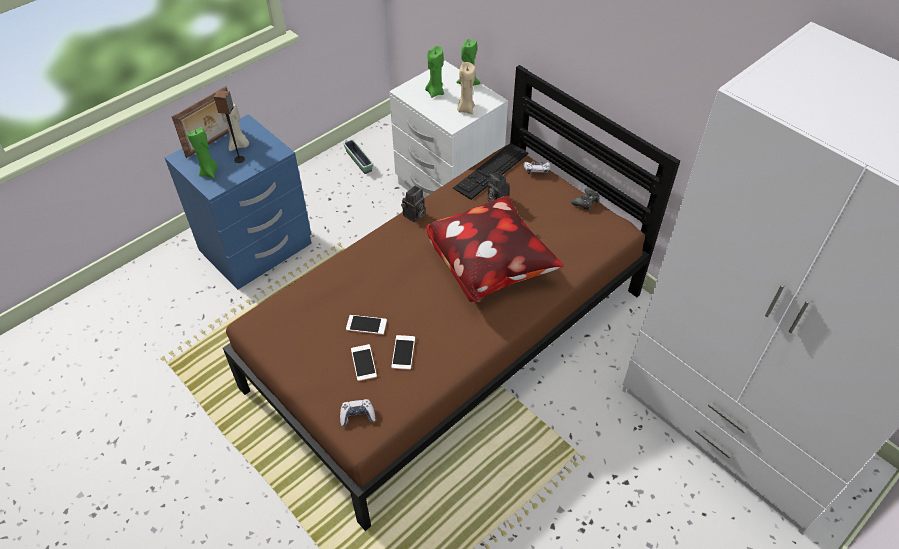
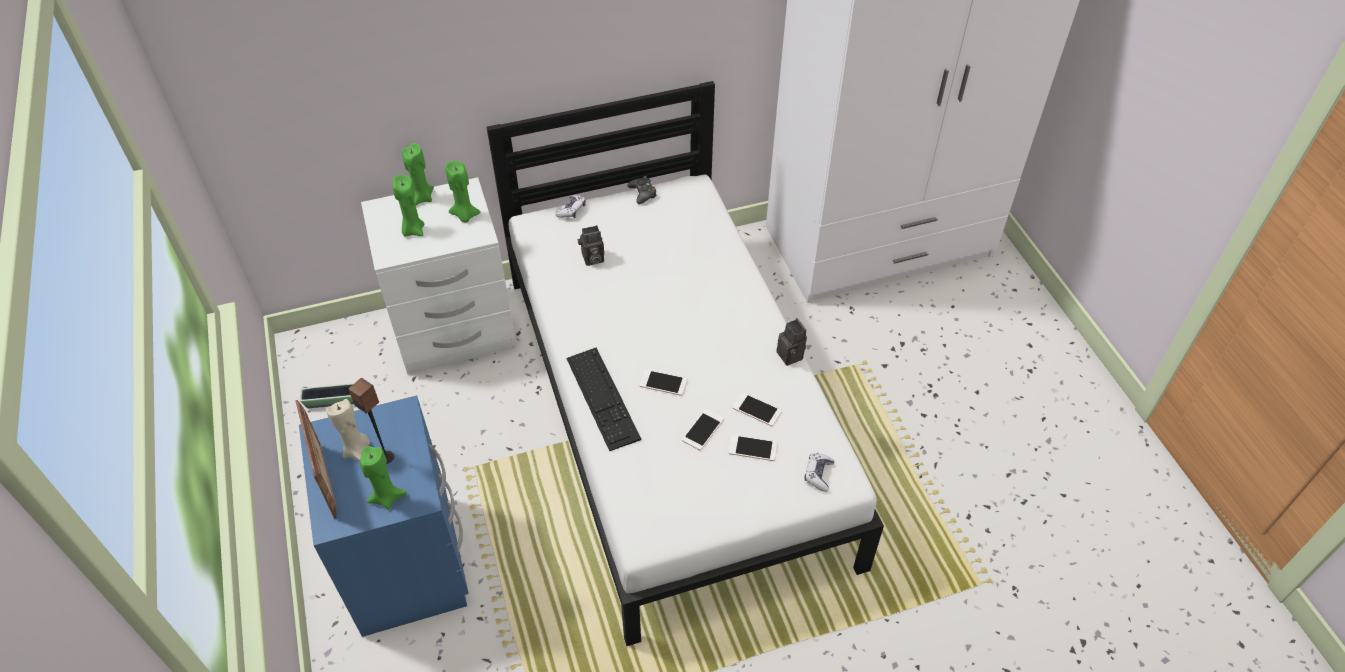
camera: 65 degrees left, 0 degrees up
(398, 285) = (663, 383): none -> phone
(414, 216) = (568, 335): camera -> camera (792, 356)
(449, 339) = (673, 412): brown bed -> white bed
(465, 109) = (465, 215): beige candle -> green candle
(490, 266) = (683, 298): pillow -> none
(491, 170) = (545, 245): keyboard -> keyboard (602, 398)

